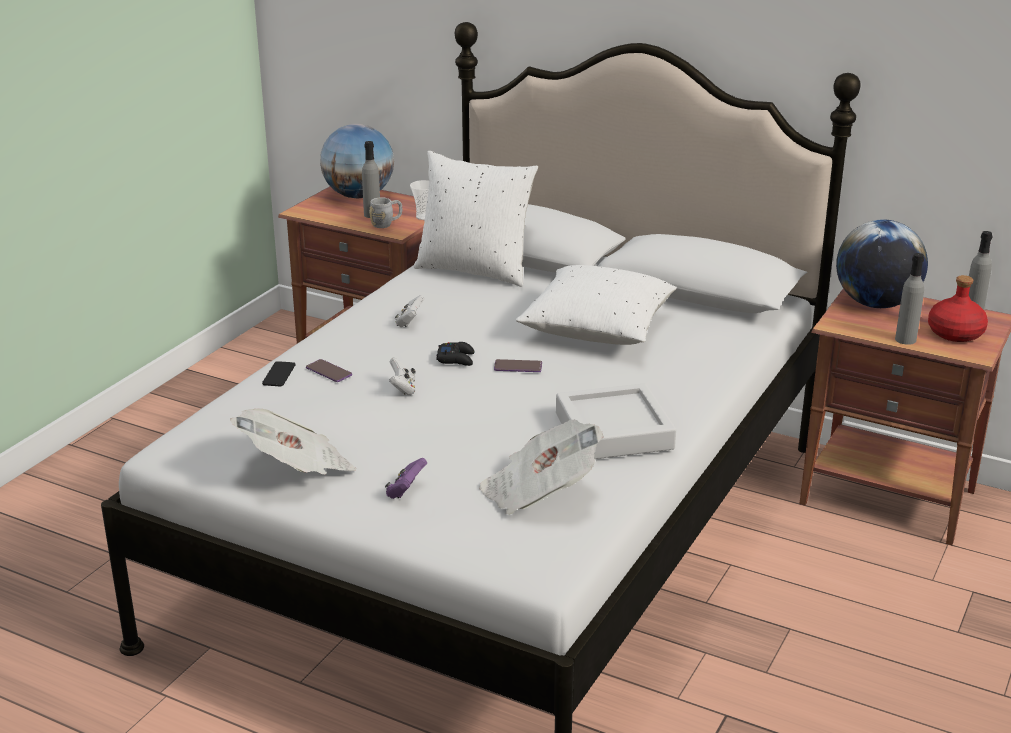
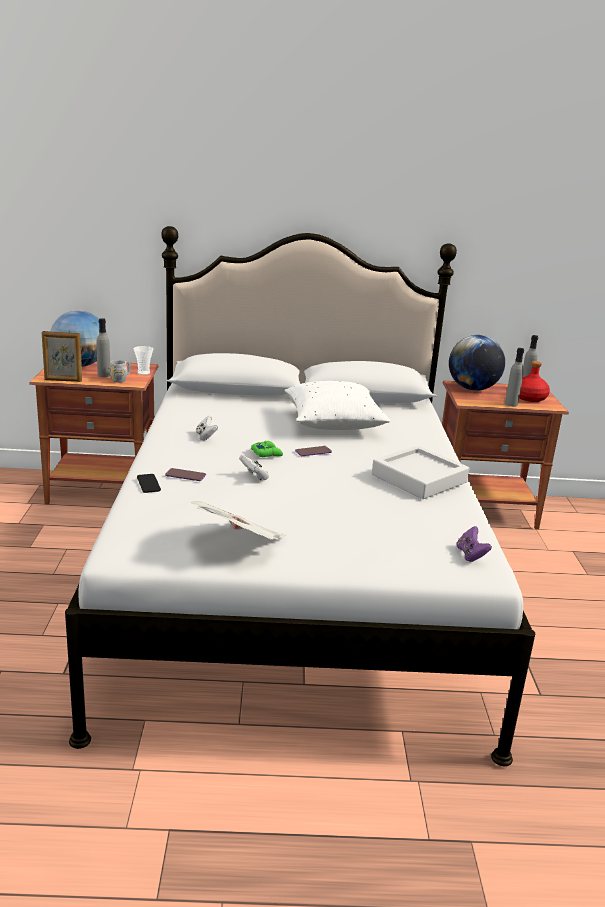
camera: 30 degrees left, 5 degrees down
(317, 217) = (63, 380): none -> picture frame
(405, 491) = (335, 542): purple game controller -> purple game controller (471, 555)
(456, 359) = (267, 453): black game controller -> green game controller
(475, 270) = (212, 401): white pillow -> none
(539, 493) = (422, 524): newspaper -> none

